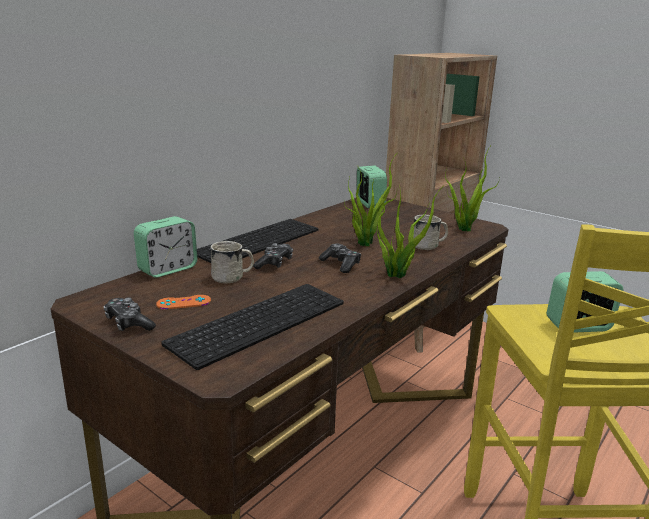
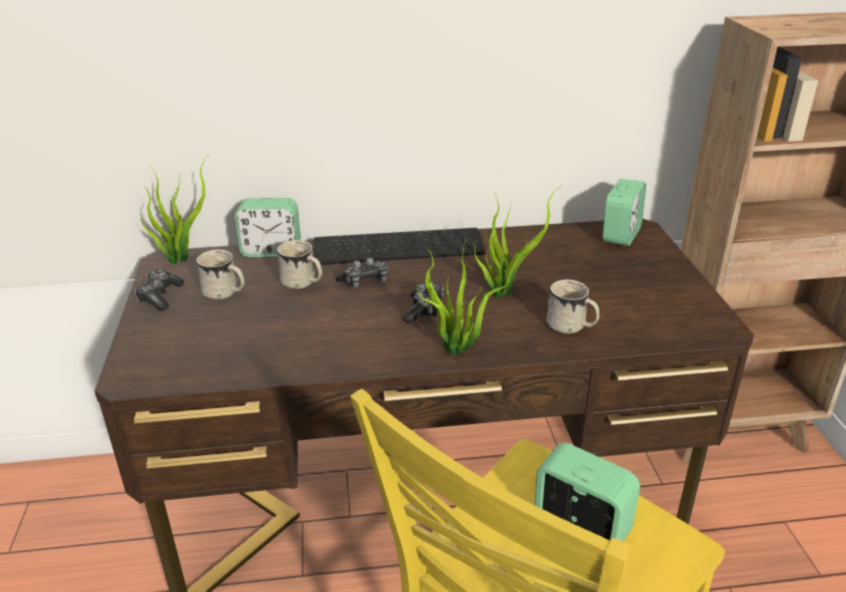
camera: 45 degrees right, 10 degrees up
(183, 302) = (225, 293): orange game controller -> white mug
(259, 321) = (242, 340): keyboard -> none
(463, 228) = (676, 318): potted plant -> potted plant (181, 258)

